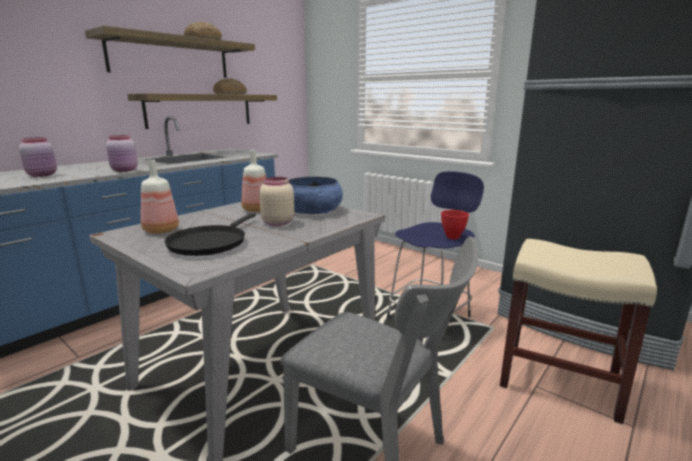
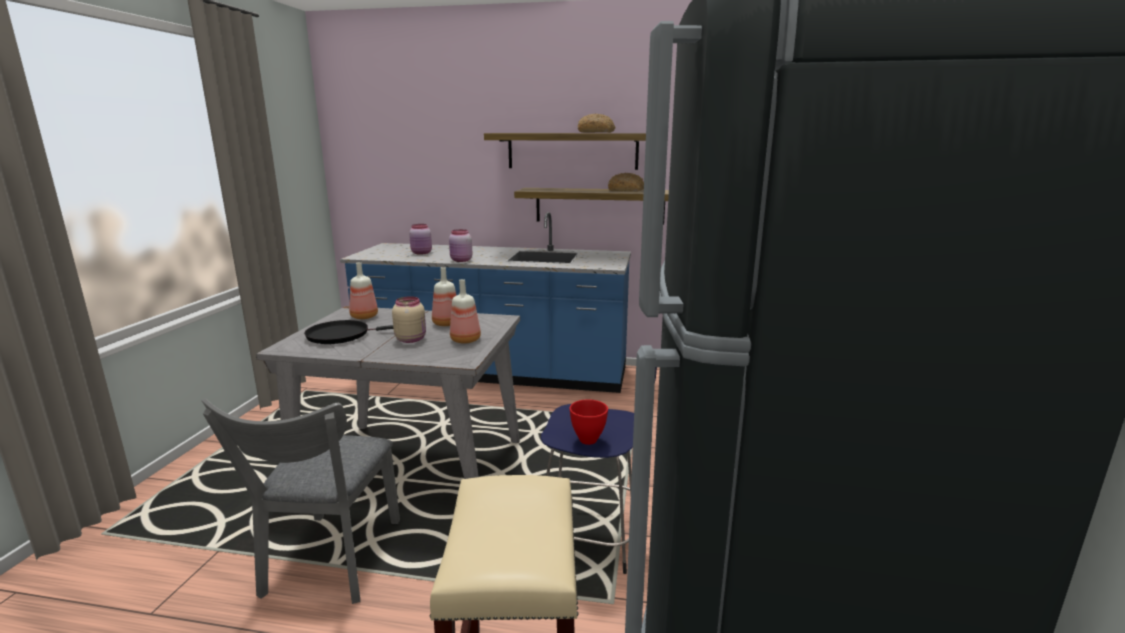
camera: 60 degrees right, 0 degrees up
(312, 210) = (466, 340): blue bowl -> bottle

